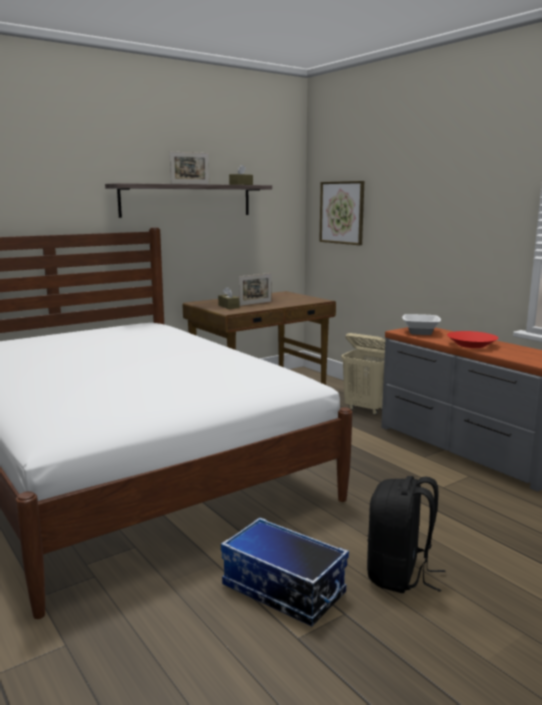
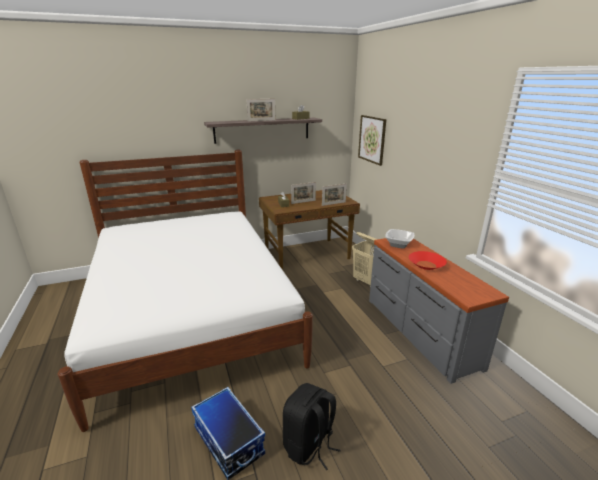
camera: 15 degrees right, 10 degrees up
(300, 302) = (333, 204): none -> picture frame

